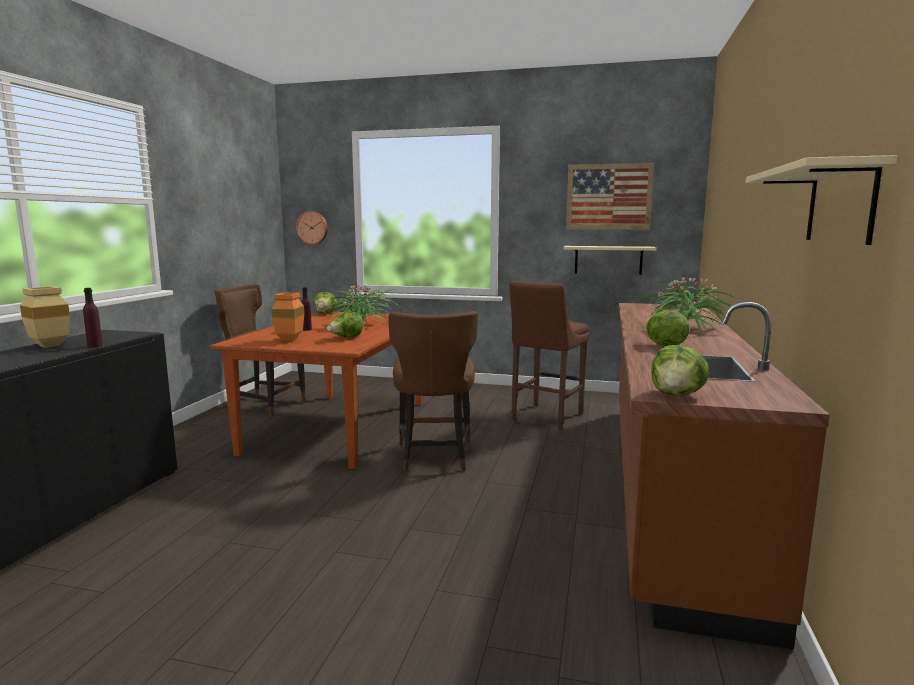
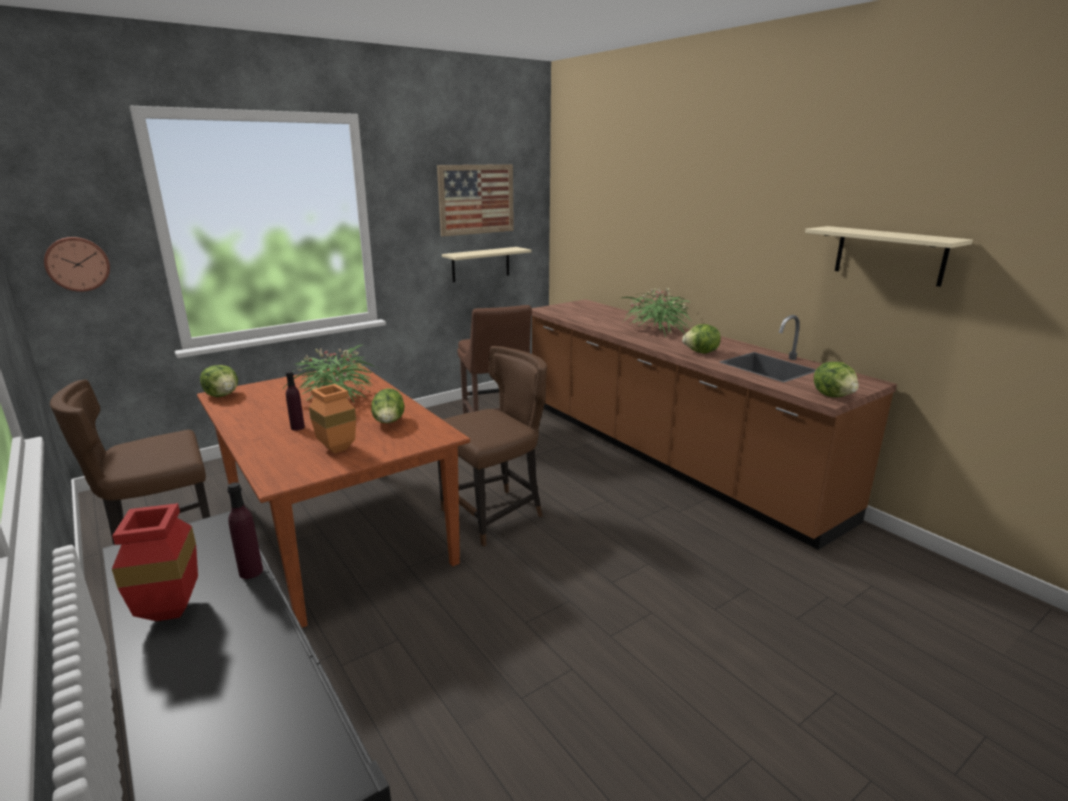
camera: 50 degrees left, 10 degrees up
(48, 346) = (173, 613): beige vase -> red vase
(434, 457) = (495, 514): brown chair -> brown chair turned 75 degrees counterclockwise

